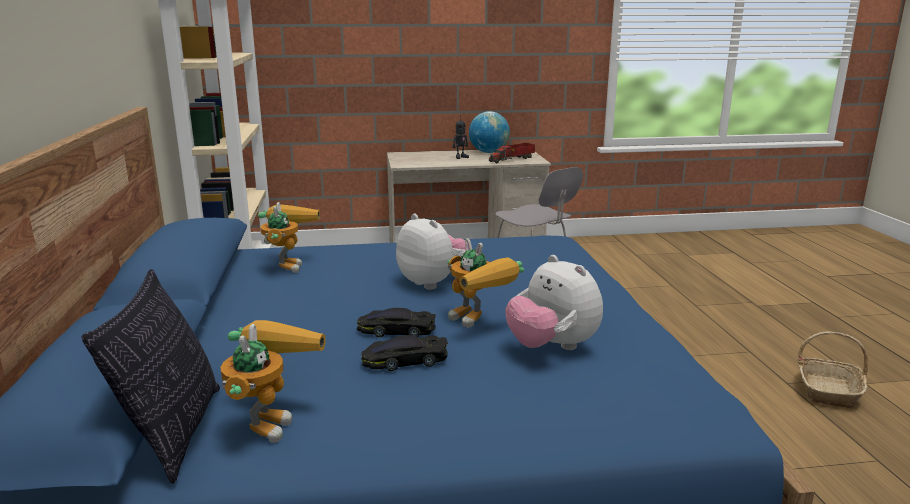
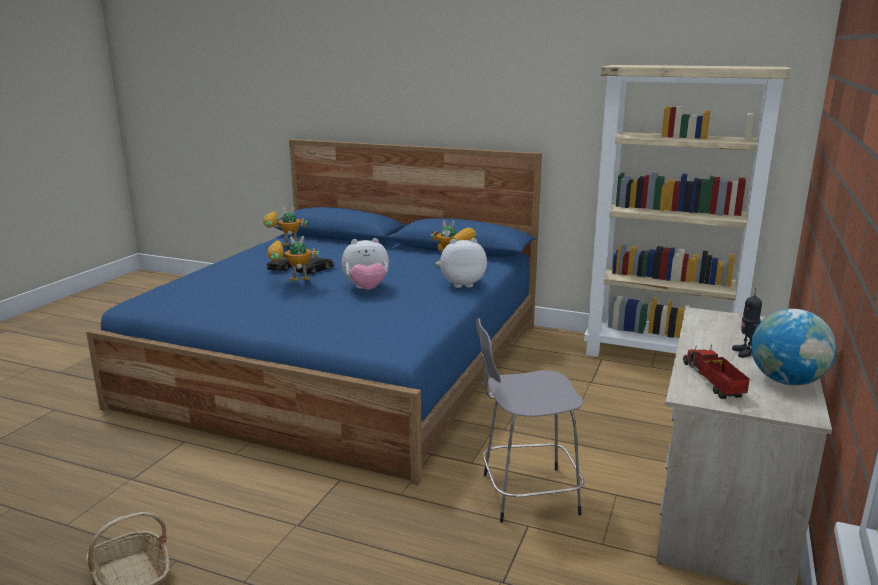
camera: 120 degrees right, 0 degrees up
(174, 433) = (299, 239): pillow -> none
(270, 418) = (284, 248): toy robot -> toy robot turned 135 degrees clockwise
(552, 347) = (236, 287): plush toy -> plush toy (462, 284)

